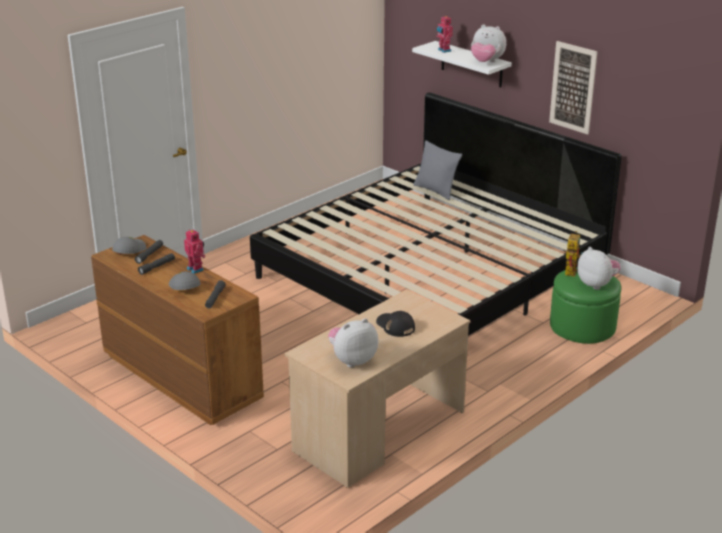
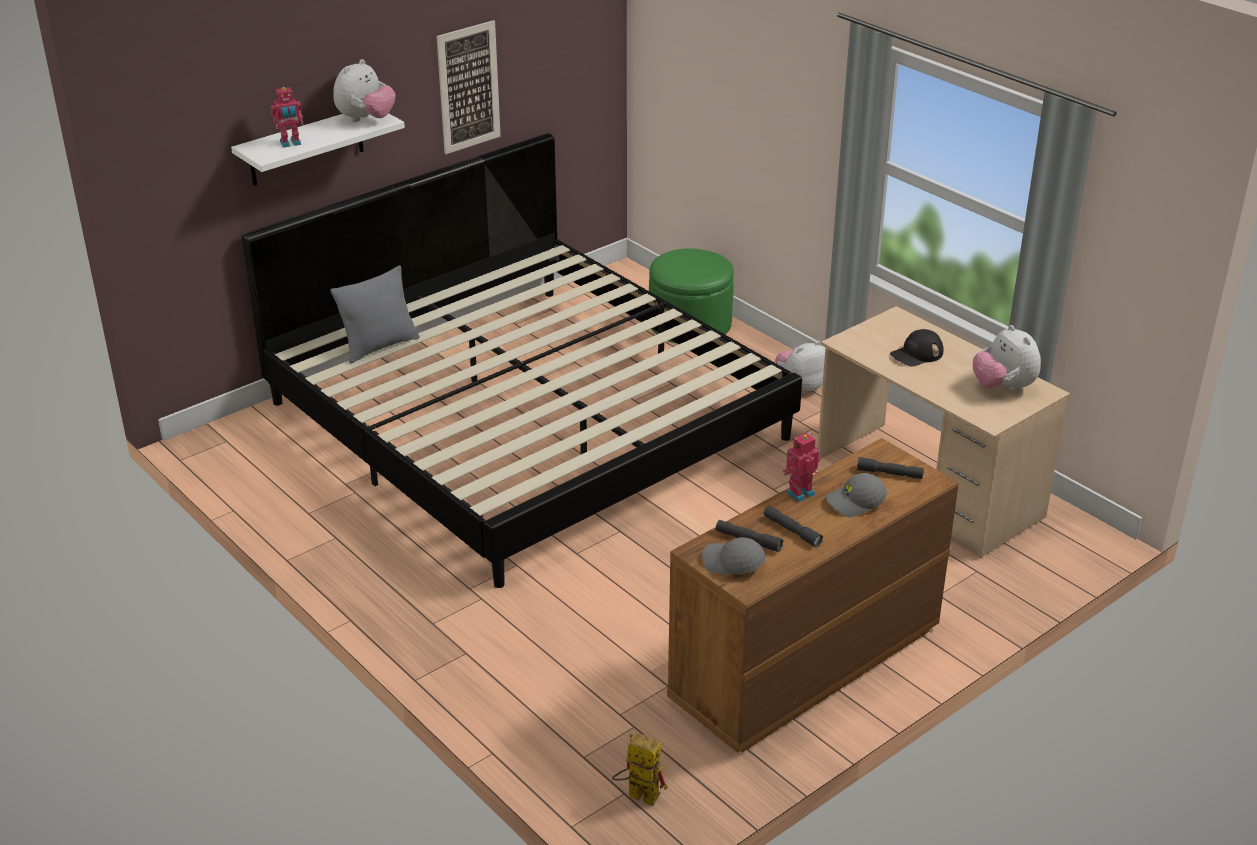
camera: 85 degrees left, 5 degrees up
(570, 270) = (667, 271): toy robot -> toy robot (636, 795)
(596, 284) = (705, 259): plush toy -> plush toy (801, 386)

